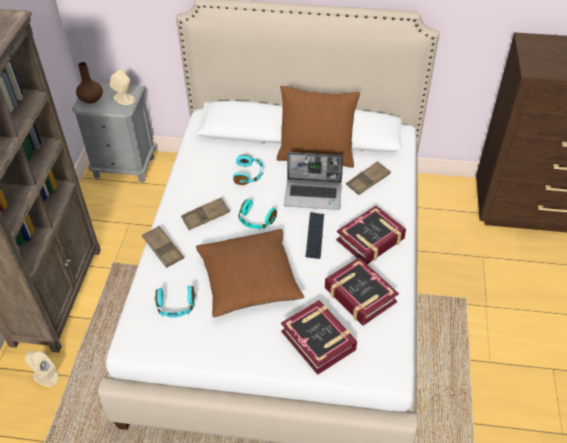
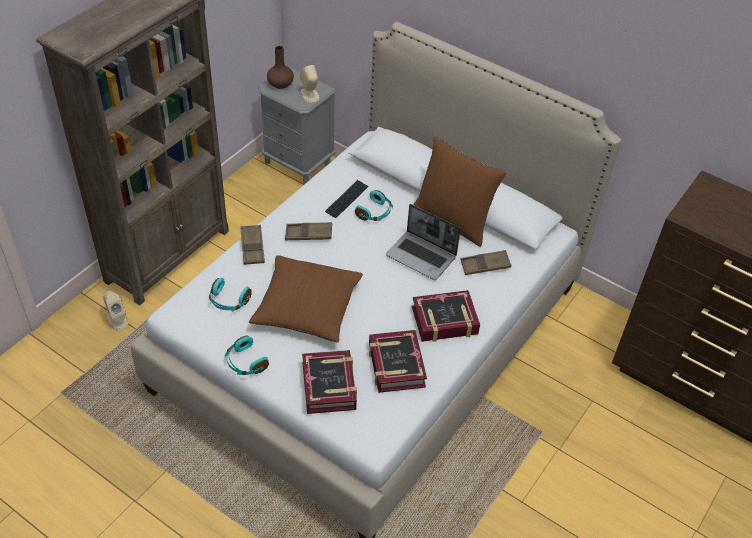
camera: 25 degrees right, 0 degrees up
(256, 220) = (350, 257): turquoise headphones -> turquoise headphones (245, 362)
(315, 235) = (394, 294): keyboard -> keyboard (347, 199)

